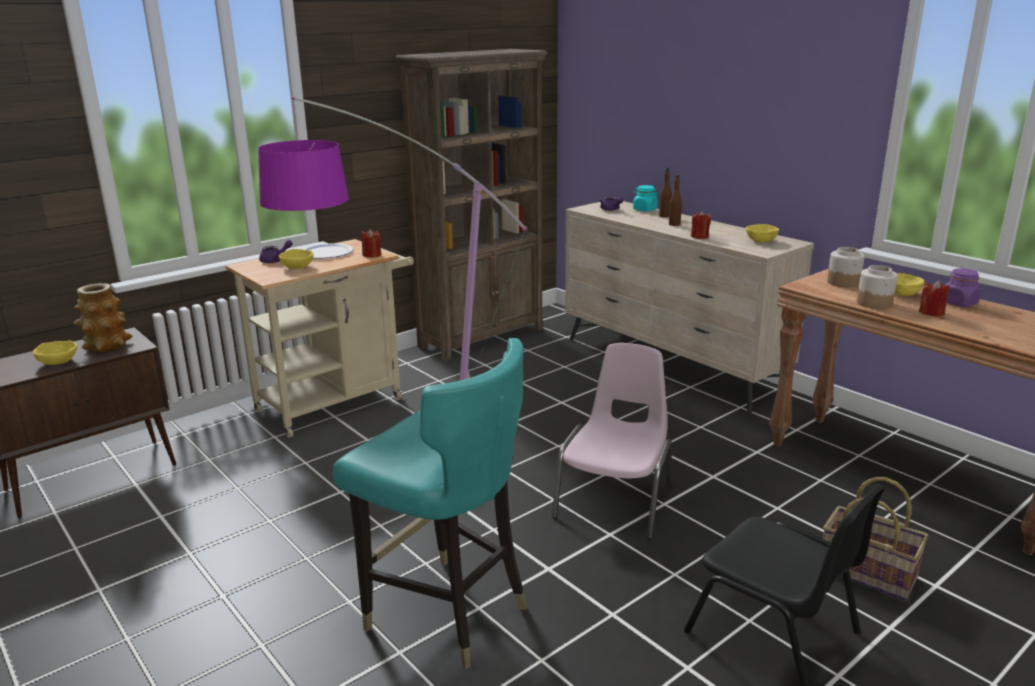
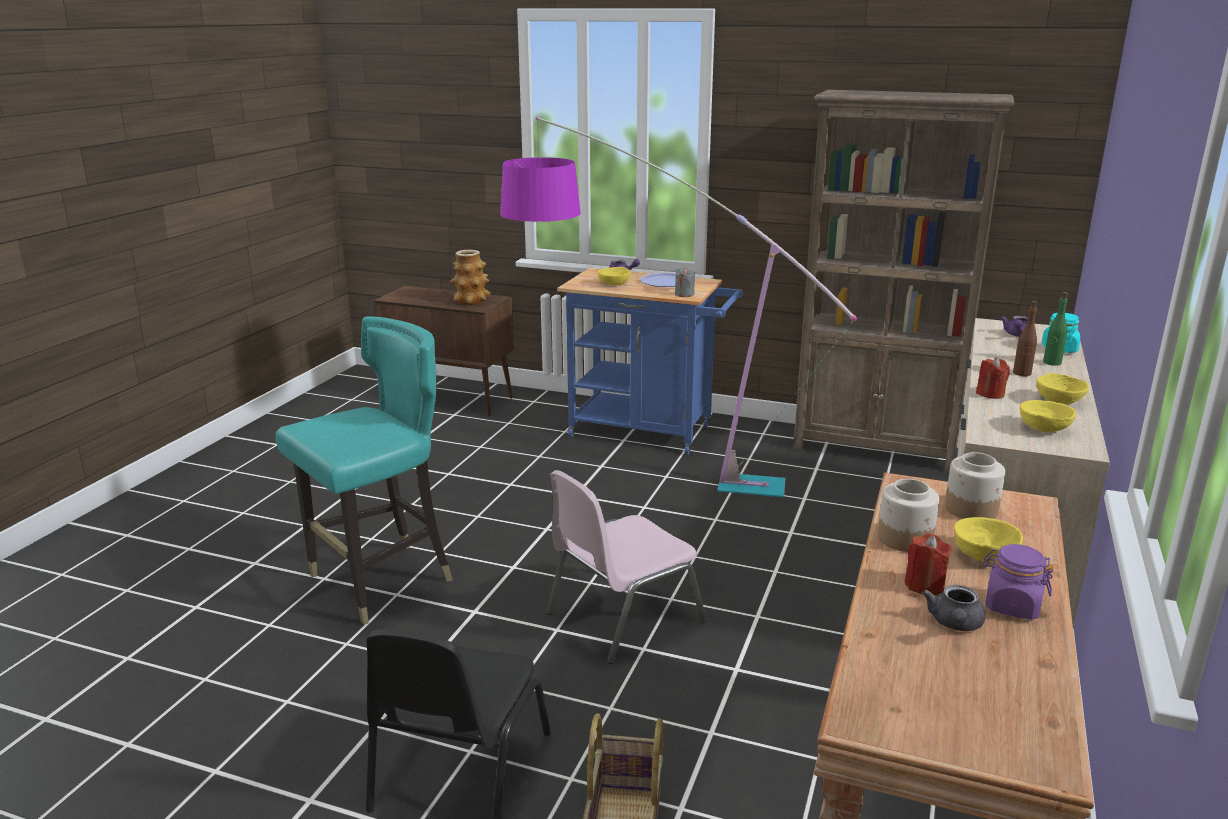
camera: 60 degrees right, 0 degrees up
(58, 362) = (432, 300): yellow bowl -> yellow bowl (1059, 401)
(337, 402) = (649, 432): beige cart -> blue cart
(372, 255) = (684, 294): red candle -> grey candle
(446, 613) = (380, 582): turquoise chair -> turquoise chair turned 135 degrees counterclockwise
(616, 500) = (621, 617): pink chair -> pink chair turned 150 degrees clockwise
(664, 216) = (1052, 363): brown bottle -> green bottle
(977, 318) = (954, 624): none -> grey teapot

